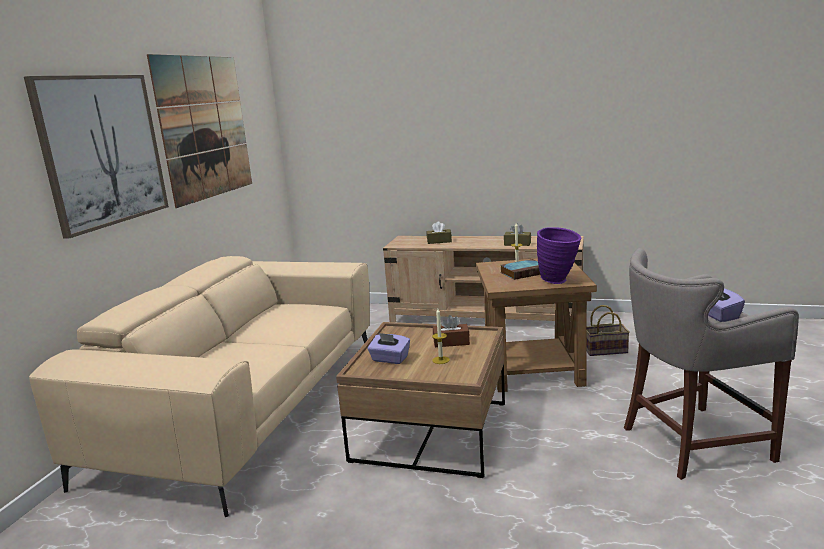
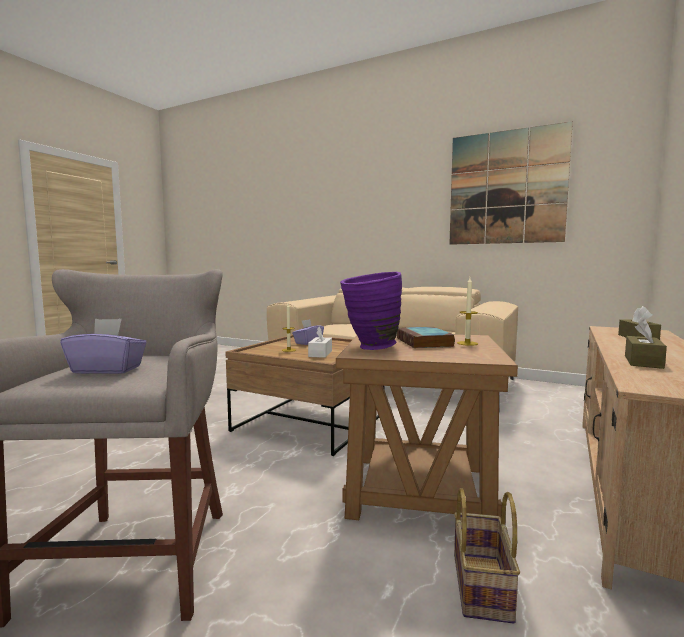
camera: 100 degrees right, 10 degrees down
(103, 151) = (399, 201): picture -> none
(451, 342) = (320, 354): brown tissue box -> white tissue box

